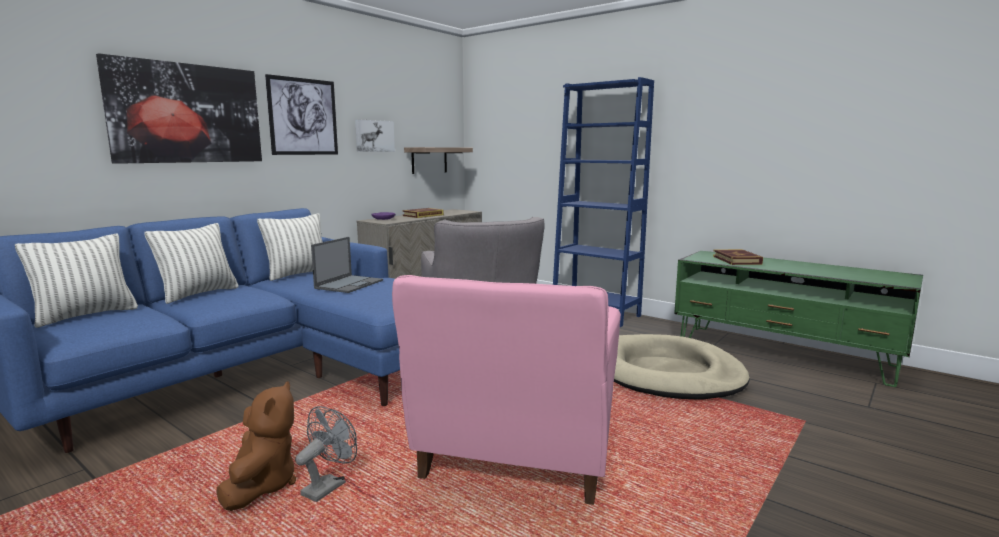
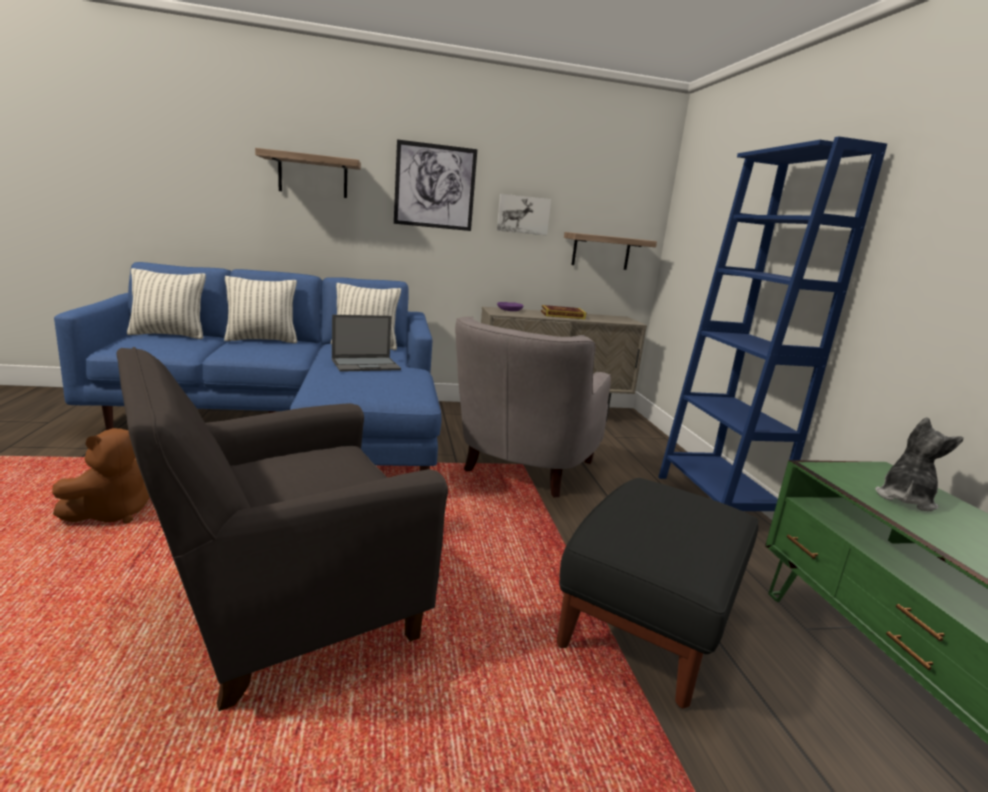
camera: 40 degrees right, 5 degrees up
(187, 113) = (313, 176): picture -> shelf
(328, 485) = (137, 539): grey fan -> none
(516, 458) = (280, 609): pink armchair -> grey armchair
(667, 373) = (648, 624): beige dog bed -> black ottoman
(736, 260) = (905, 499): book -> plush toy

